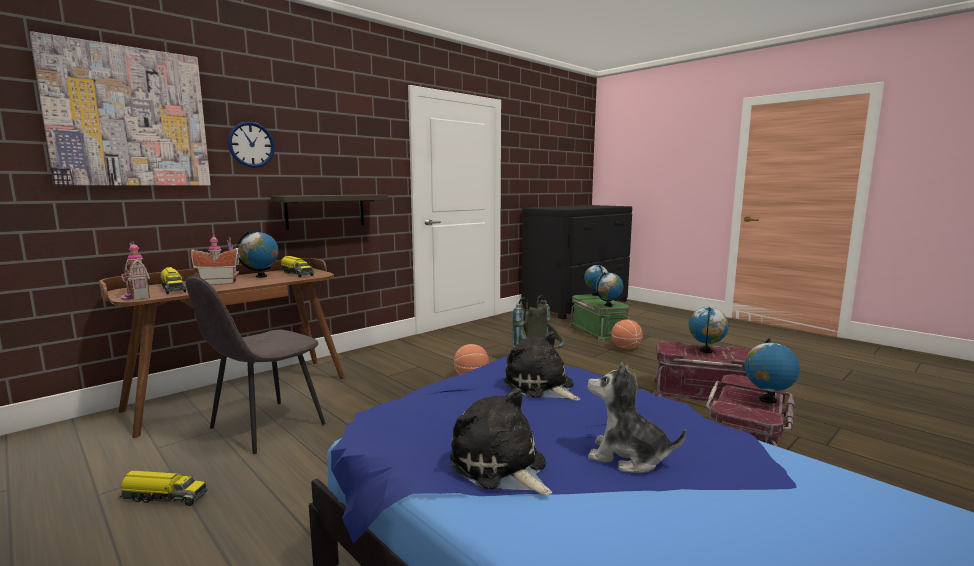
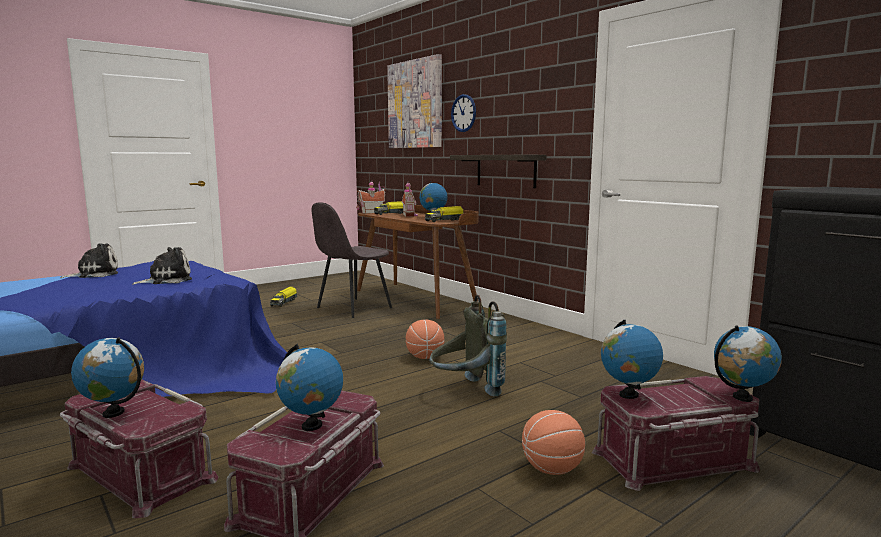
camera: 95 degrees right, 0 degrees up
(265, 427) = (352, 308): grey chair -> grey chair turned 90 degrees counterclockwise
(599, 331) = (674, 461): green storage box -> red storage box
(627, 457) = (58, 288): plush toy -> none

